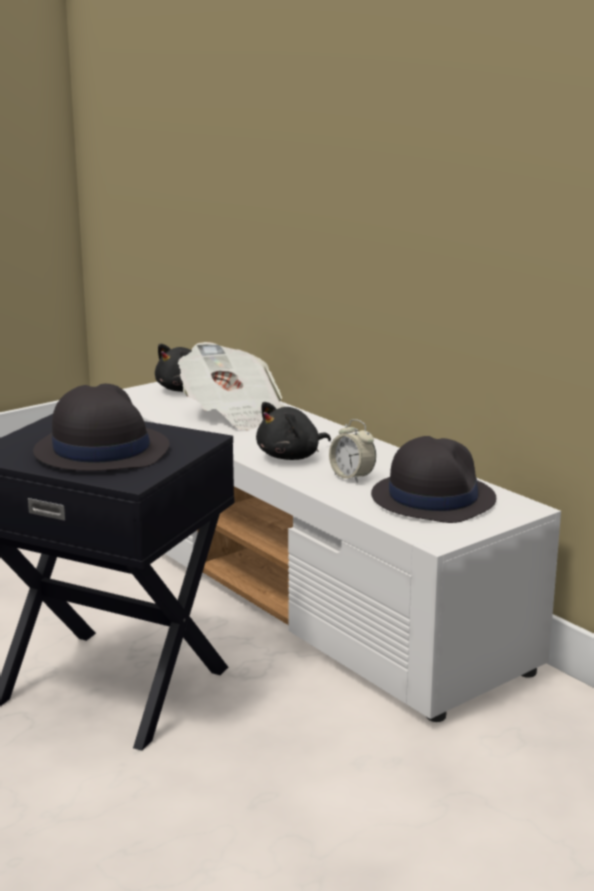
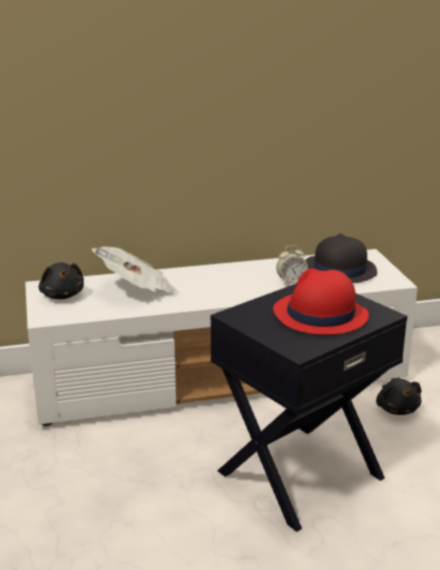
camera: 65 degrees left, 5 degrees up
(100, 450) = (319, 315): black hat -> red hat
(291, 456) = (241, 289): black plush toy -> black plush toy (397, 409)

